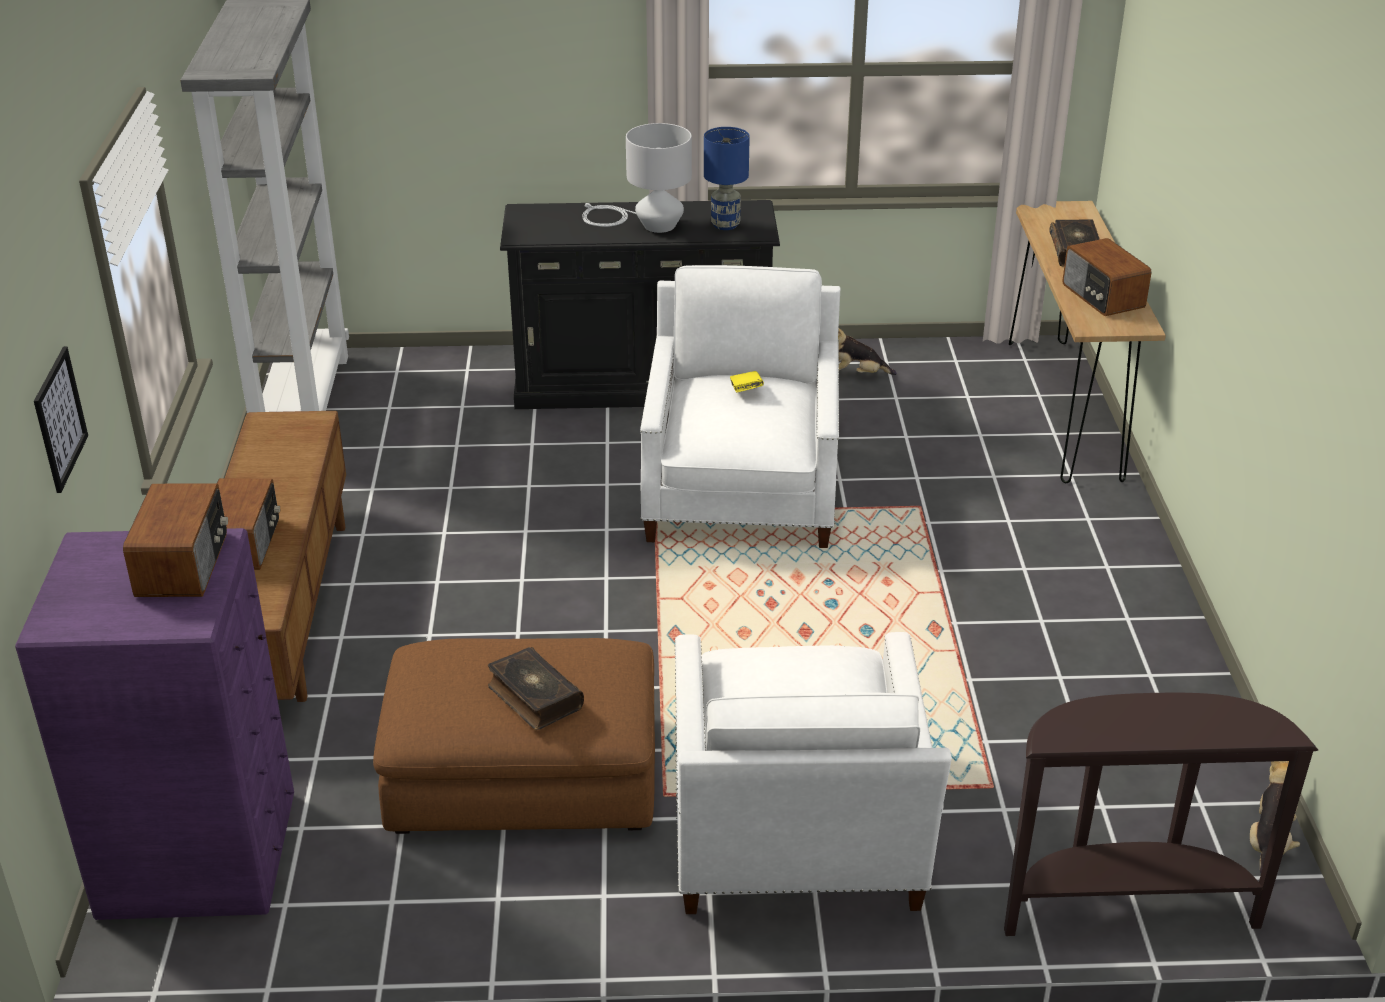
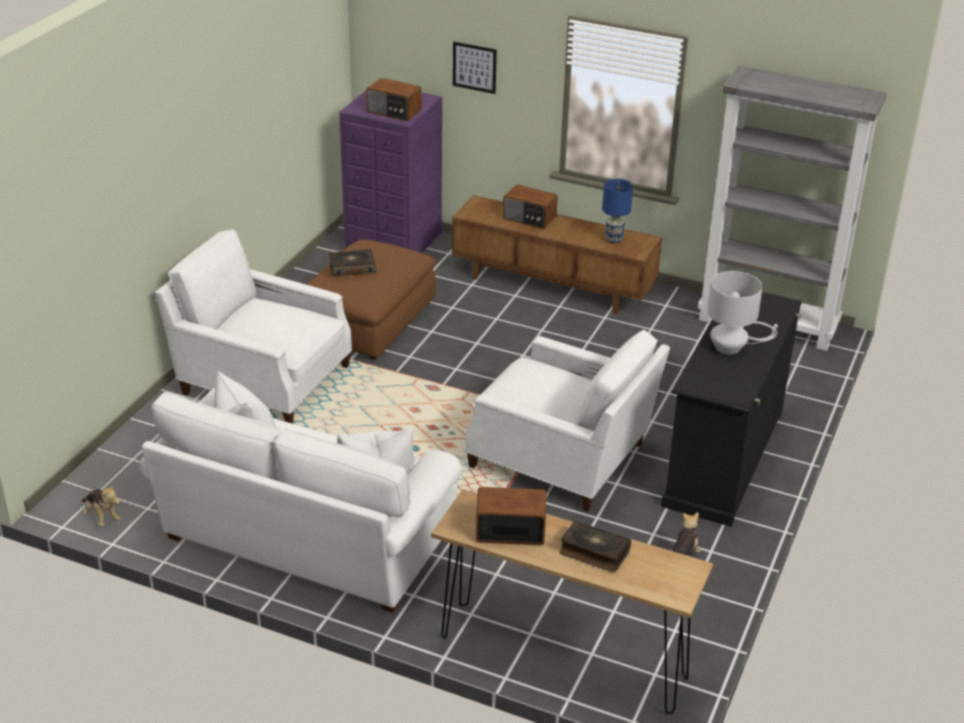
camera: 115 degrees right, 0 degrees up
(726, 225) = (712, 374): blue table lamp -> blue table lamp (613, 240)
(746, 391) = (567, 395): yellow book -> none
(1089, 629) = (308, 537): none -> white sofa
(1124, 906) = (121, 451): brown console table -> none

